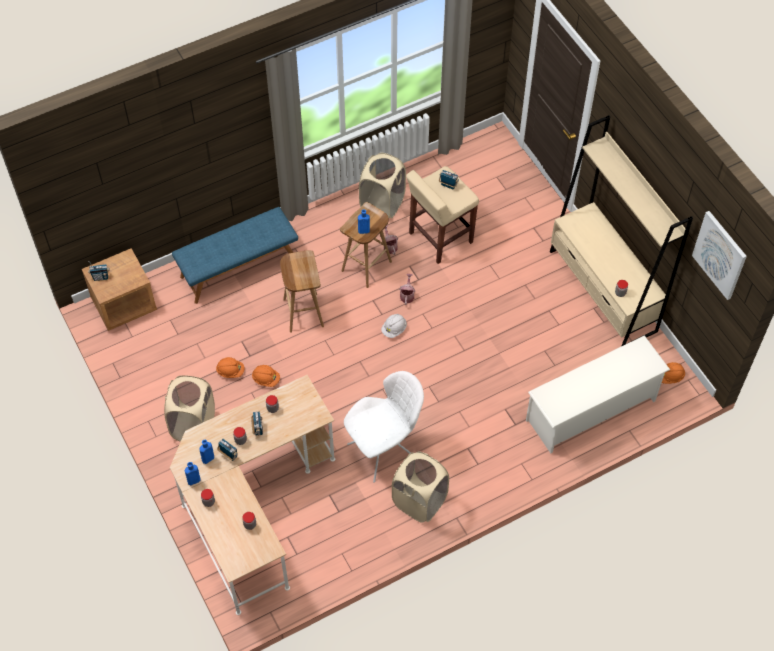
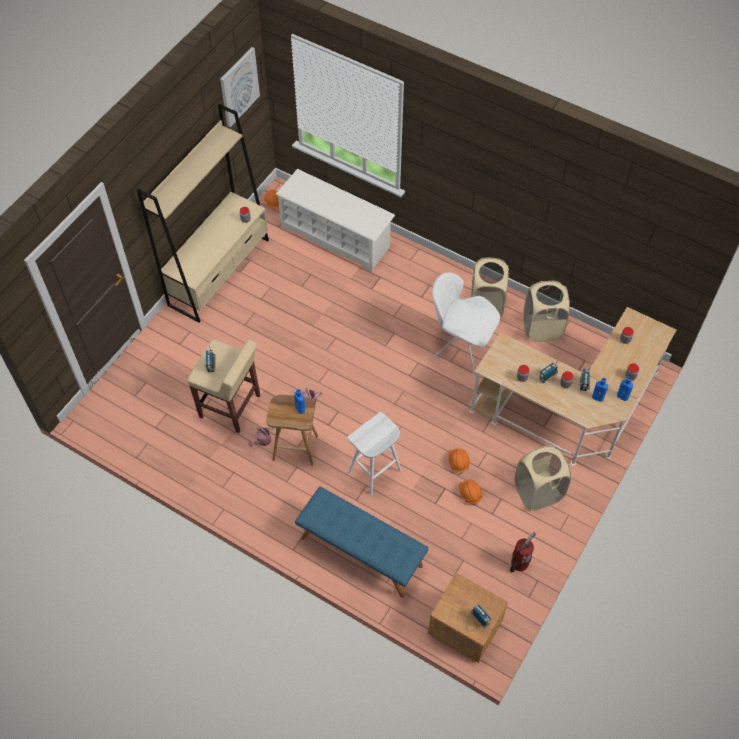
camera: 120 degrees left, 0 degrees up
(144, 373) = (519, 563): none -> fire extinguisher
(302, 312) = (375, 472): brown stool -> white stool
(382, 204) = (218, 470): beige laundry basket -> beige laundry basket (542, 328)
(394, 329) = (347, 395): white hard hat -> none

